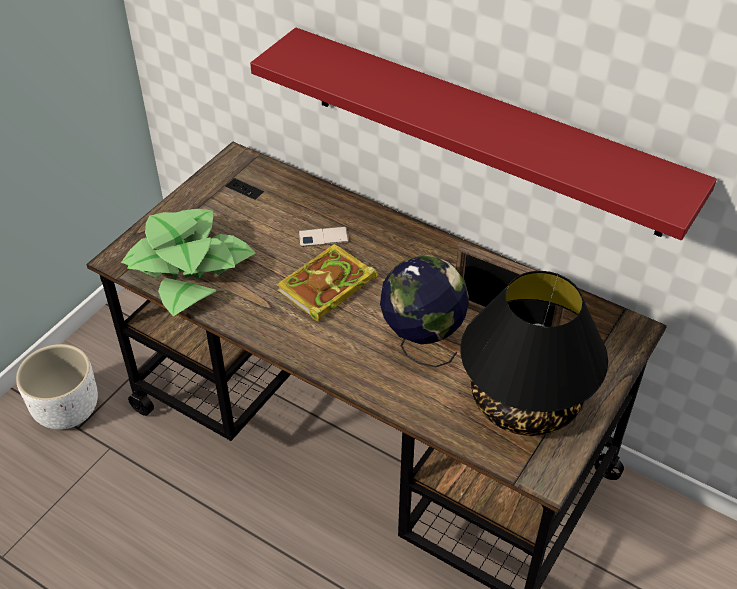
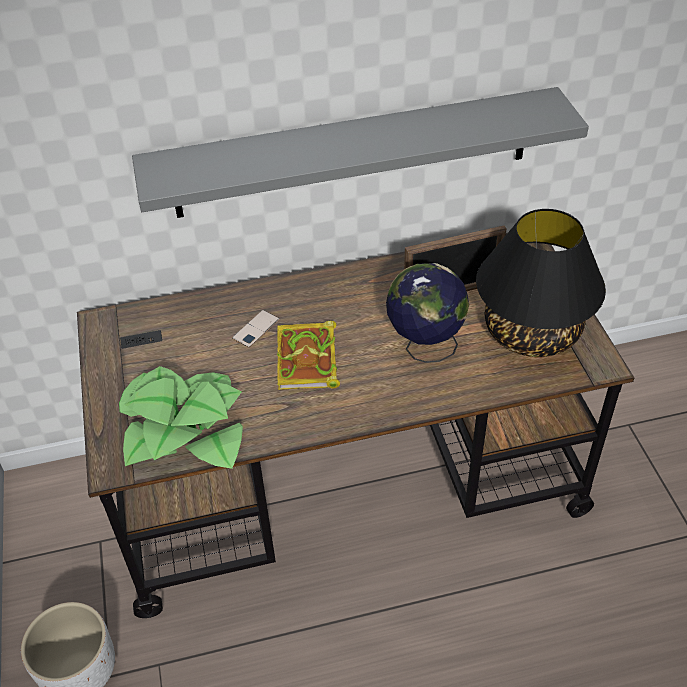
camera: 45 degrees left, 0 degrees up
(484, 131) = (353, 153): red shelf -> grey shelf

